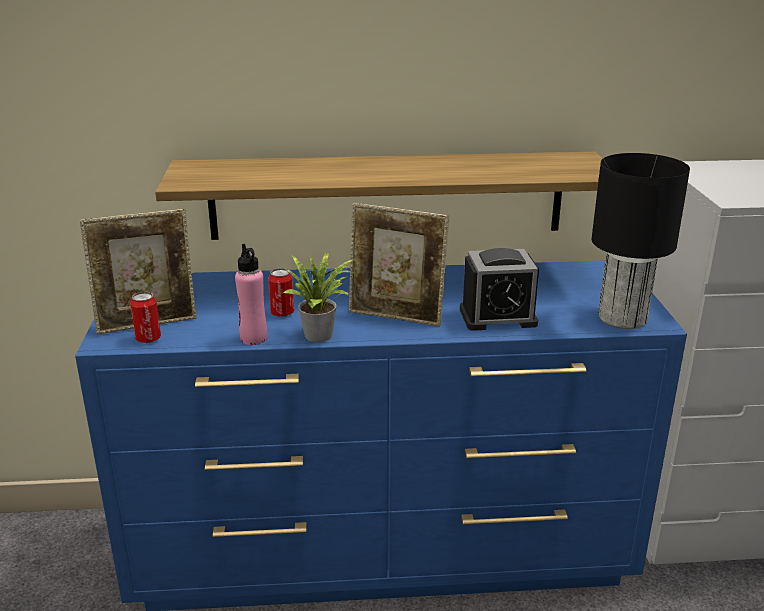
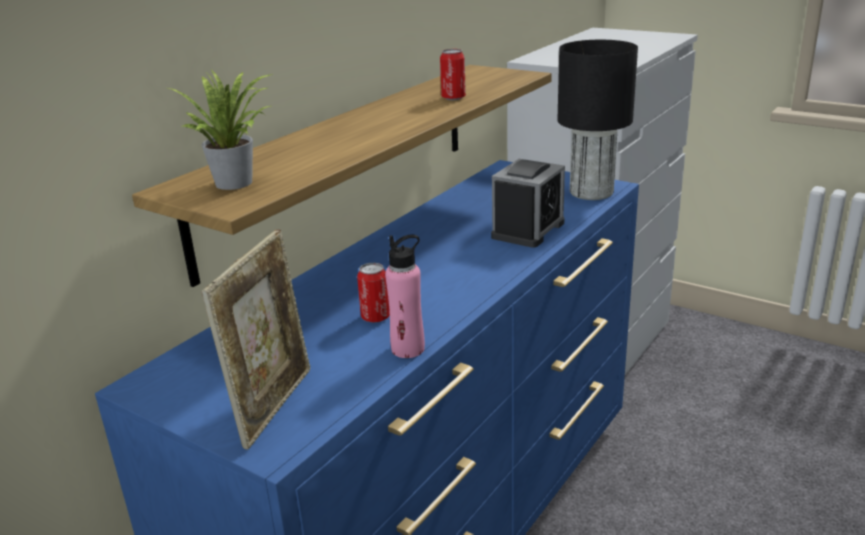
camera: 50 degrees left, 0 degrees up
(148, 339) = (313, 415): can -> can (453, 98)
(322, 335) = (453, 311): potted plant -> potted plant (237, 181)
(396, 317) = (467, 268): picture frame -> none

